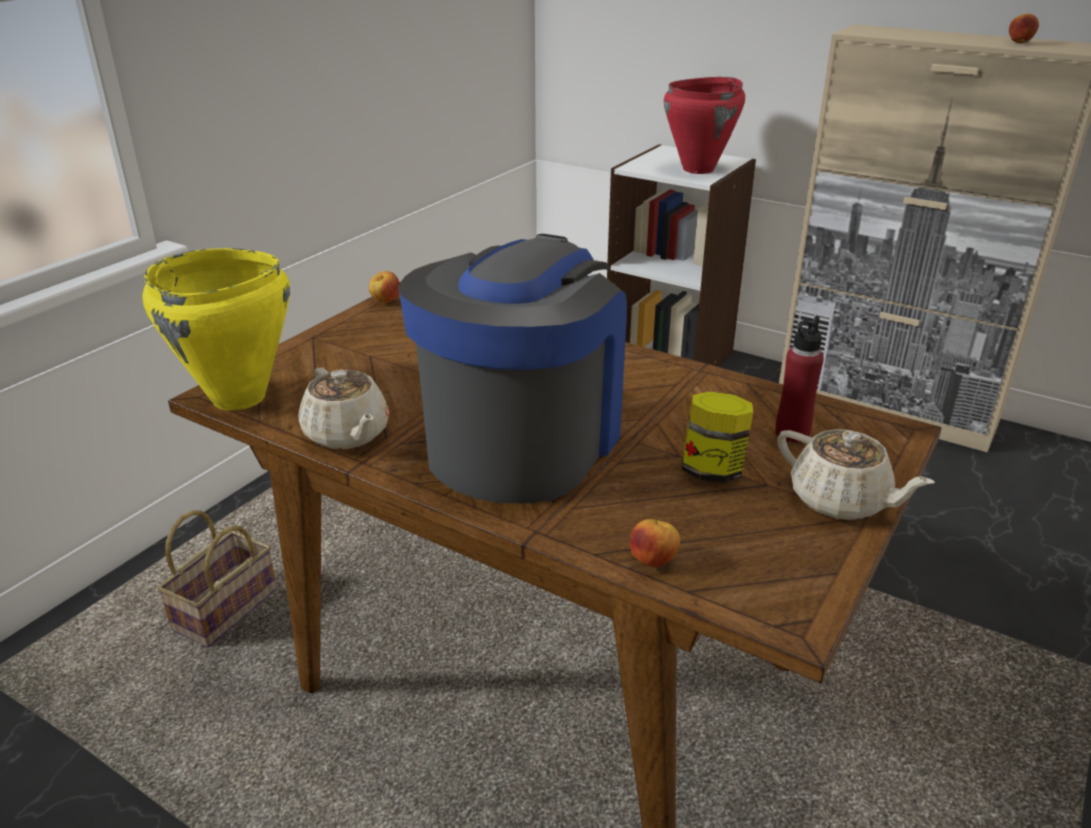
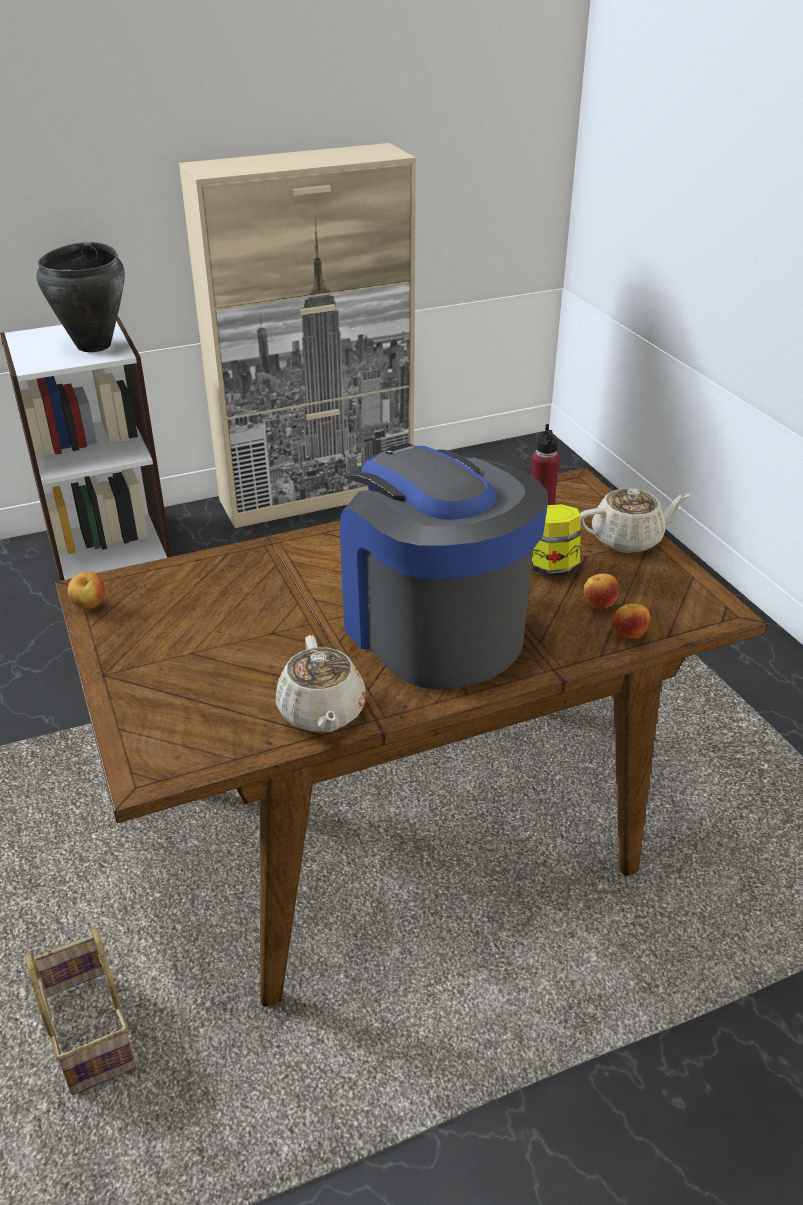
camera: 55 degrees left, 5 degrees up
(239, 398) = (174, 759): yellow cooking pot -> none
(347, 434) = (322, 713): beige teapot -> beige teapot turned 75 degrees clockwise
(699, 169) = (94, 345): red cooking pot -> black cooking pot
(1019, 43) = (339, 156): apple -> apple (598, 605)

